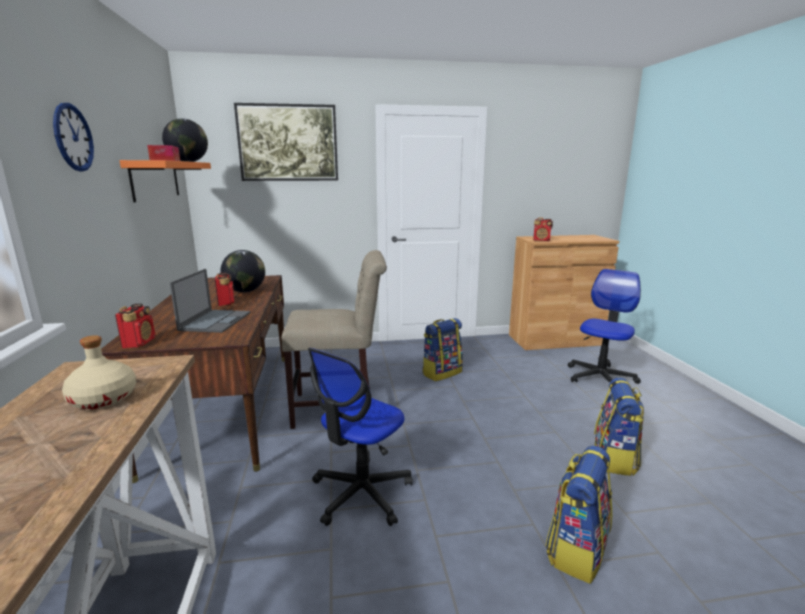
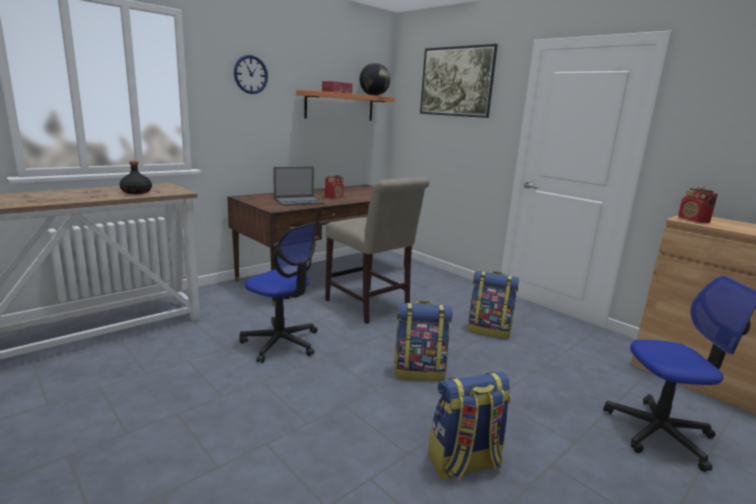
camera: 55 degrees right, 0 degrees up
(103, 399) = (136, 192): beige bottle -> black bottle
(139, 342) = (249, 198): radio -> none
(245, 291) = (362, 196): globe -> none
(361, 493) = (281, 343): office chair -> office chair turned 150 degrees counterclockwise
(576, 549) = (292, 451): backpack -> backpack (419, 371)

